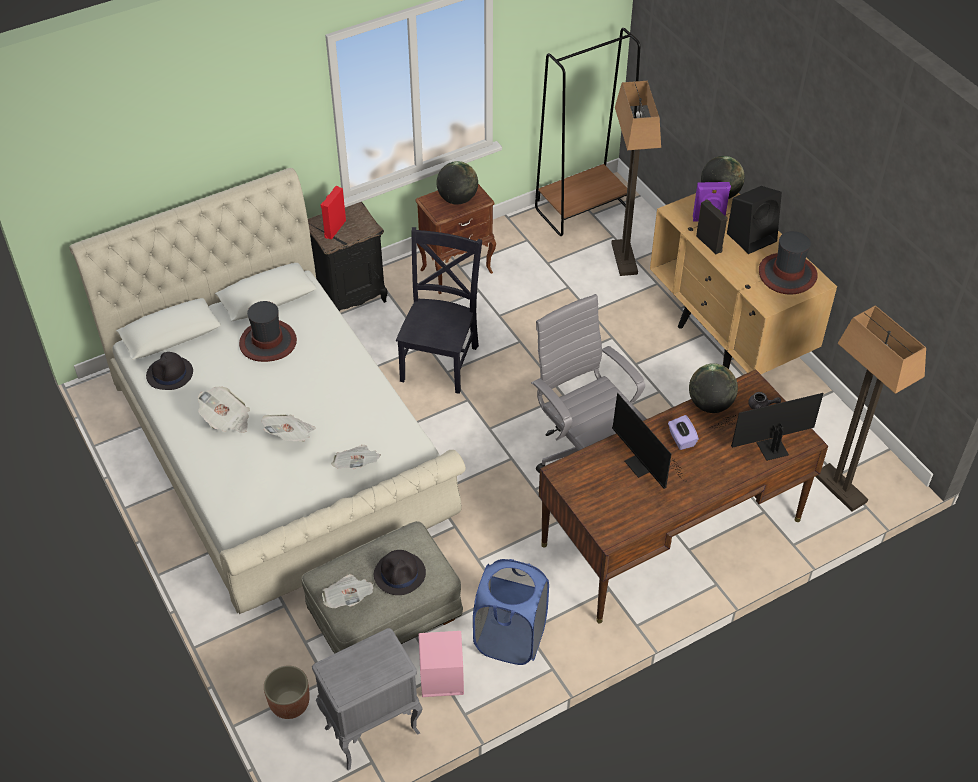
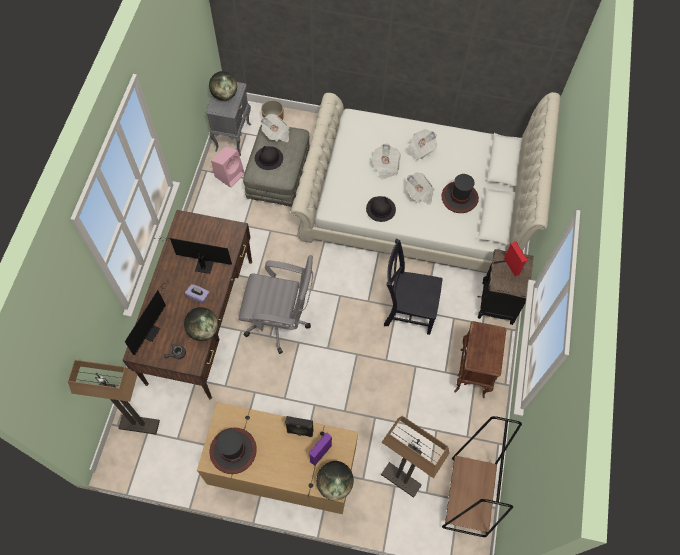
camera: 130 degrees right, 15 degrees up
(170, 374) = (473, 146): black hat -> black hat (380, 209)
(357, 465) = (341, 180): newspaper -> newspaper (419, 193)
(440, 360) = (407, 310): black chair -> black chair turned 135 degrees clockwise
(457, 199) = (484, 349): globe -> globe (224, 95)
(510, 638) = (220, 211): blue laundry basket -> none
(752, 236) = (281, 464): black speaker -> none

